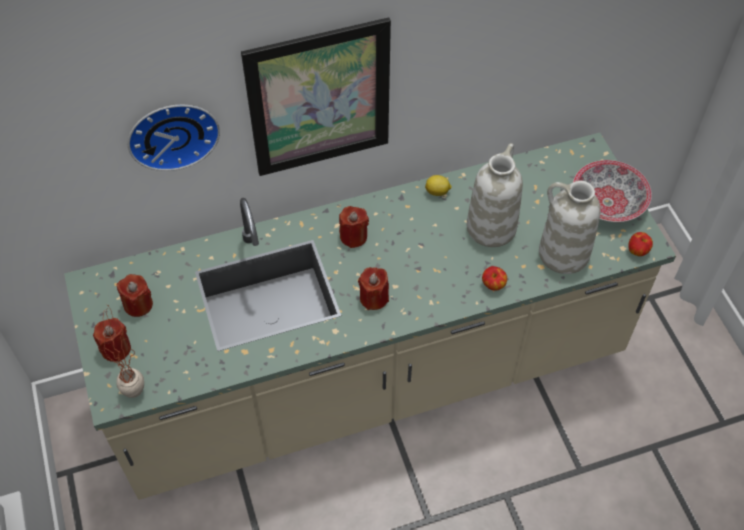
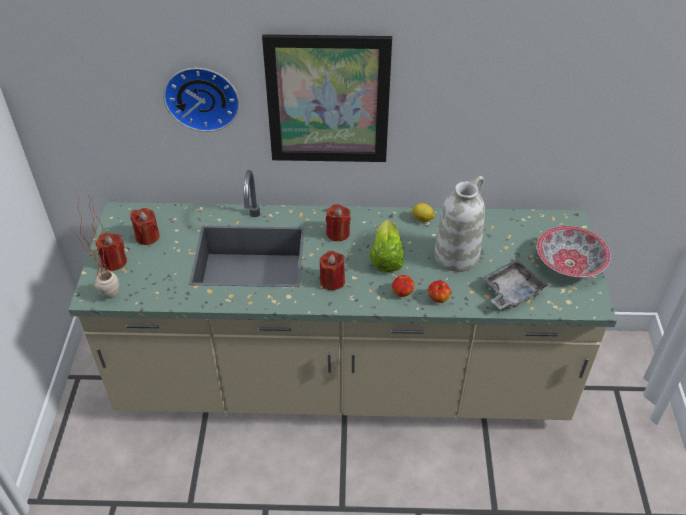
camera: 20 degrees right, 10 degrees down
(419, 251) = (386, 257): none -> lettuce
(562, 254) = (511, 291): white vase -> grey tray
(637, 251) = (581, 307): apple -> apple (402, 293)

